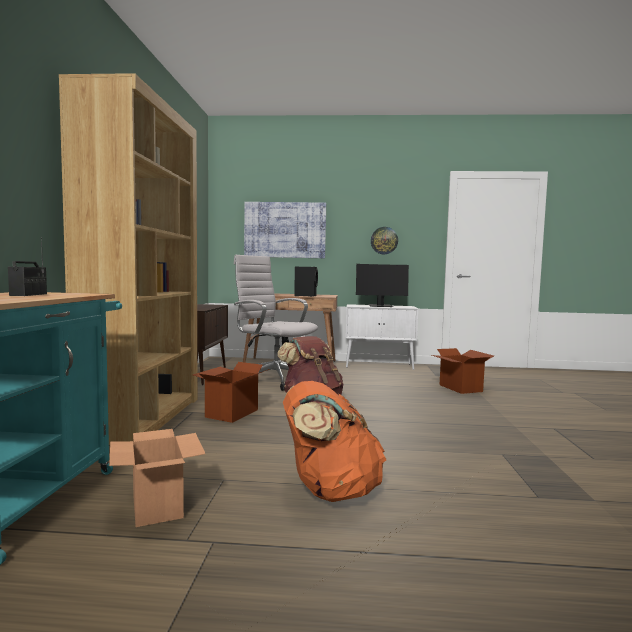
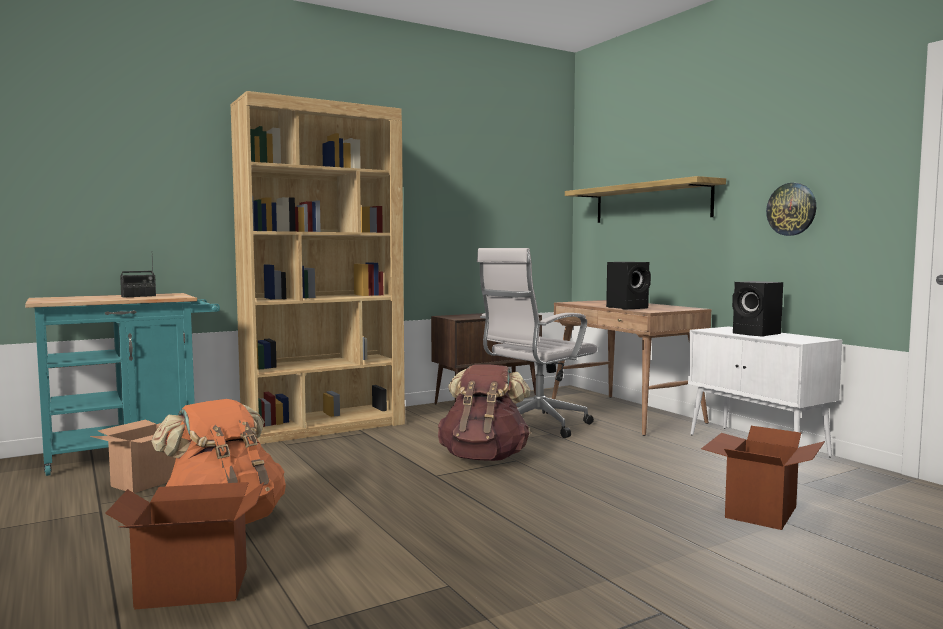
camera: 55 degrees right, 0 degrees up
(231, 413) = (383, 443): cardboard box -> cardboard box (193, 587)
(273, 380) = (535, 426): white office chair -> white office chair turned 135 degrees counterclockwise
(285, 230) = (650, 203): picture -> shelf
(380, 306) = (757, 334): monitor -> black speaker

